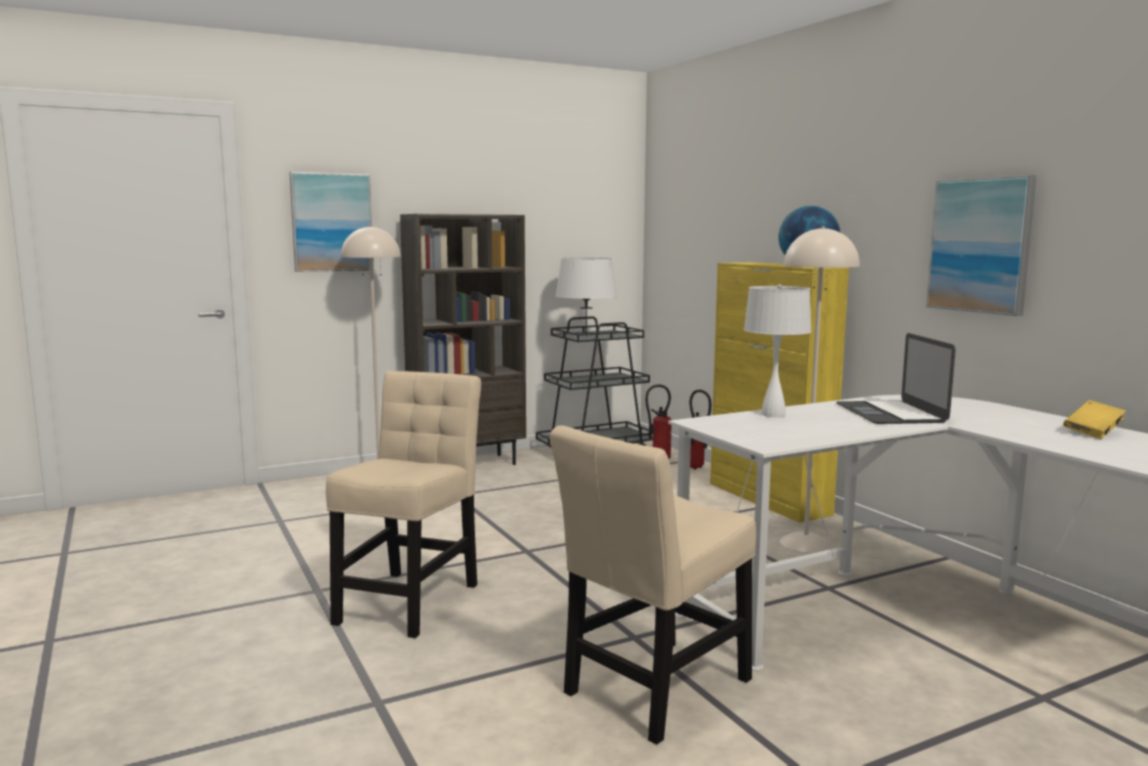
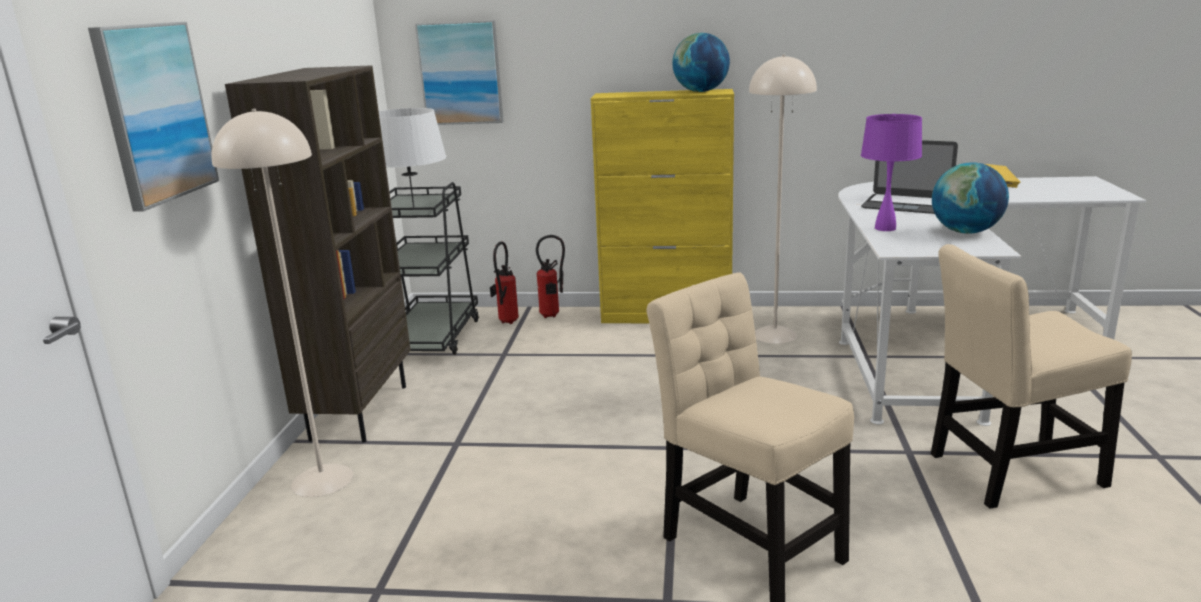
camera: 55 degrees left, 10 degrees up
(653, 691) = (1009, 472): beige chair -> beige chair turned 90 degrees clockwise
(774, 414) = (885, 228): white table lamp -> purple table lamp
(818, 434) = (965, 232): none -> globe
(980, 245) = (864, 60): picture -> picture (460, 73)

